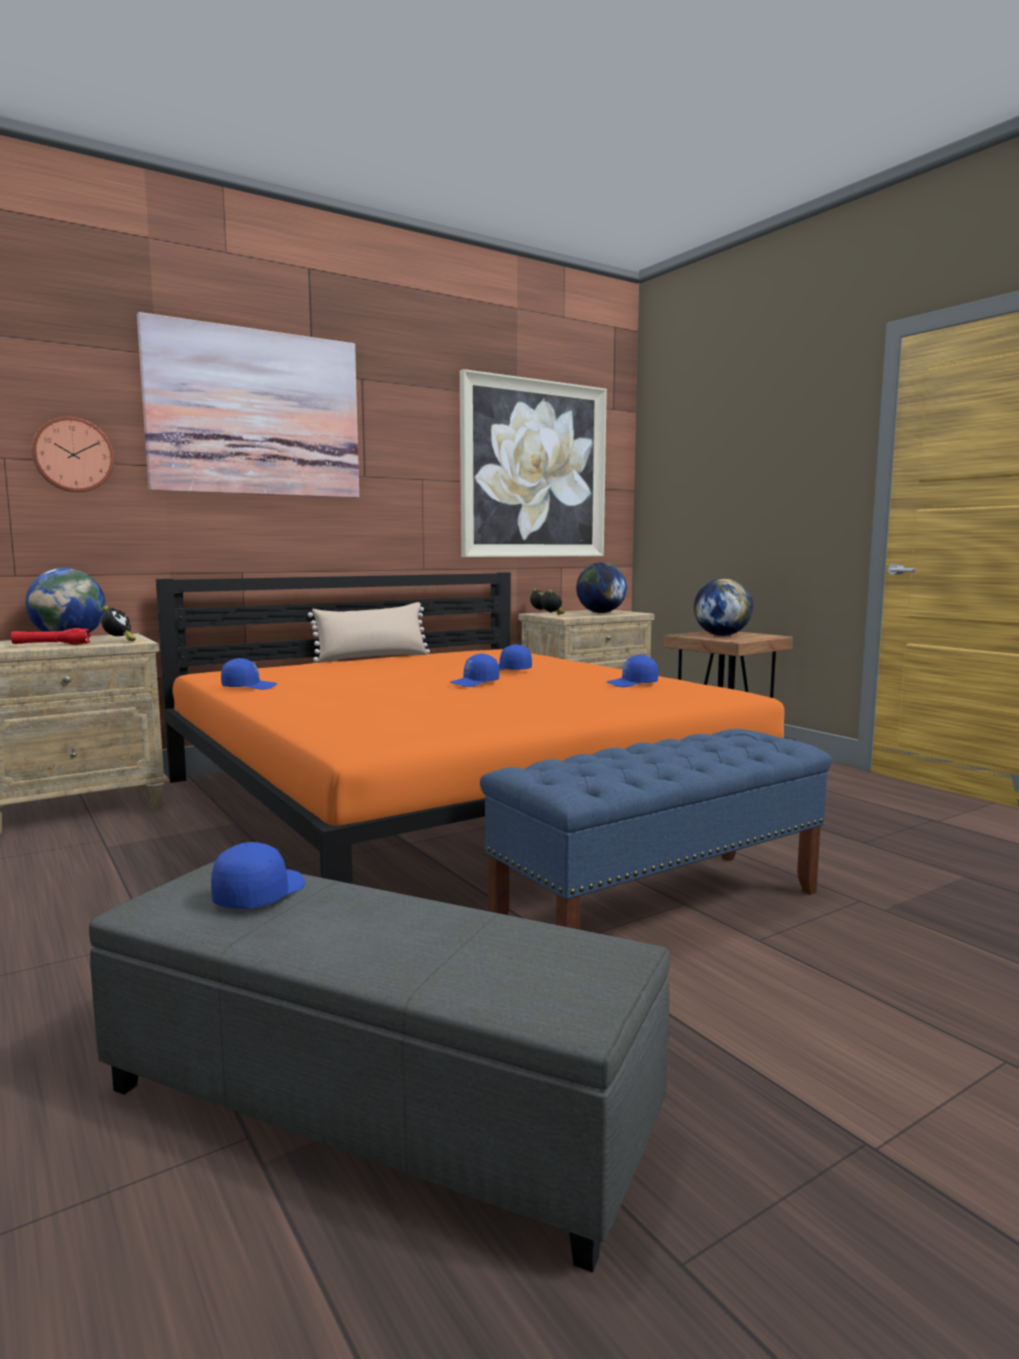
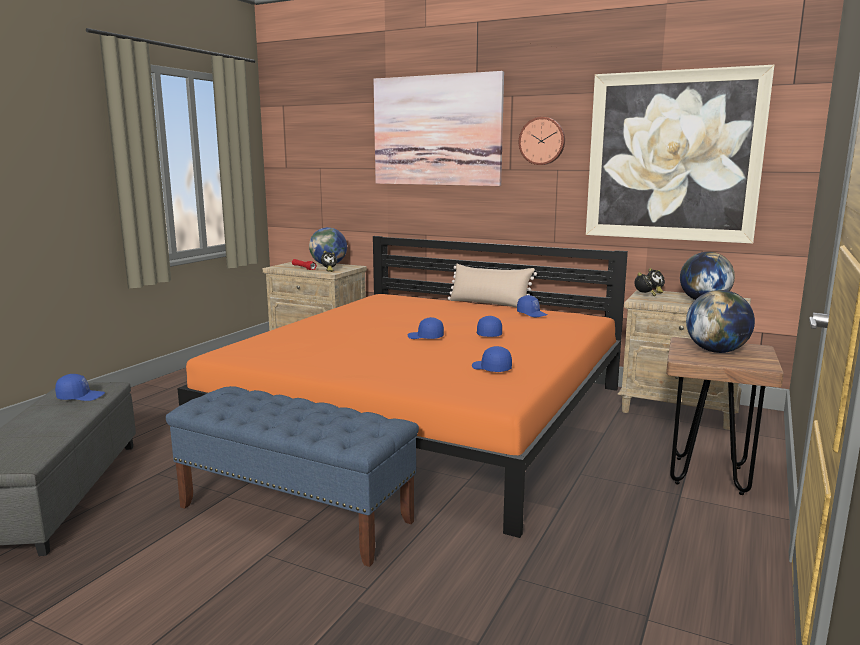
camera: 60 degrees right, 5 degrees up
(73, 455) = (345, 164): wall clock -> wall clock (542, 141)
(249, 687) = (350, 309): blue cap -> blue cap (532, 314)

